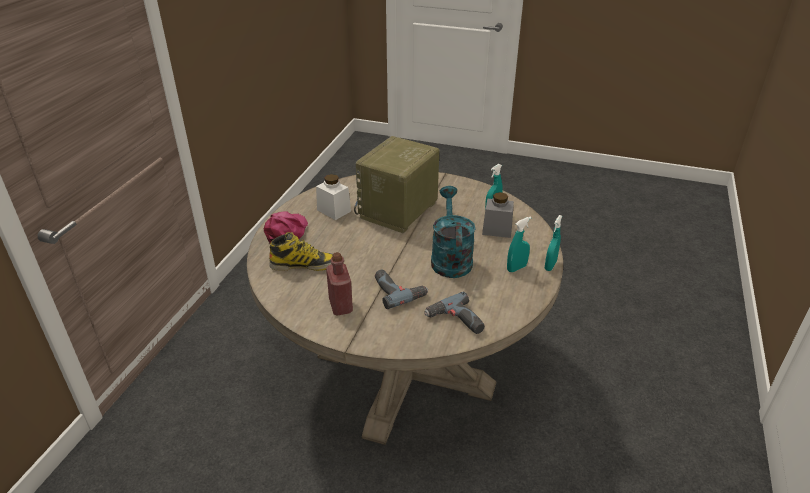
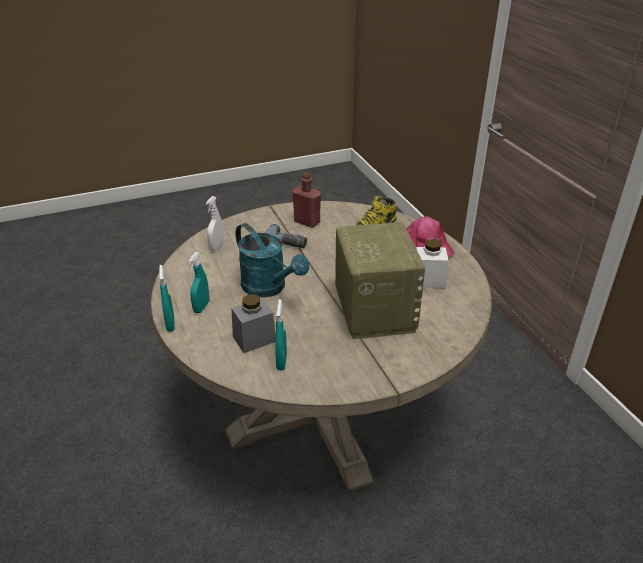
camera: 140 degrees right, 0 degrees up
(455, 321) = (216, 247): power drill -> white spray bottle

